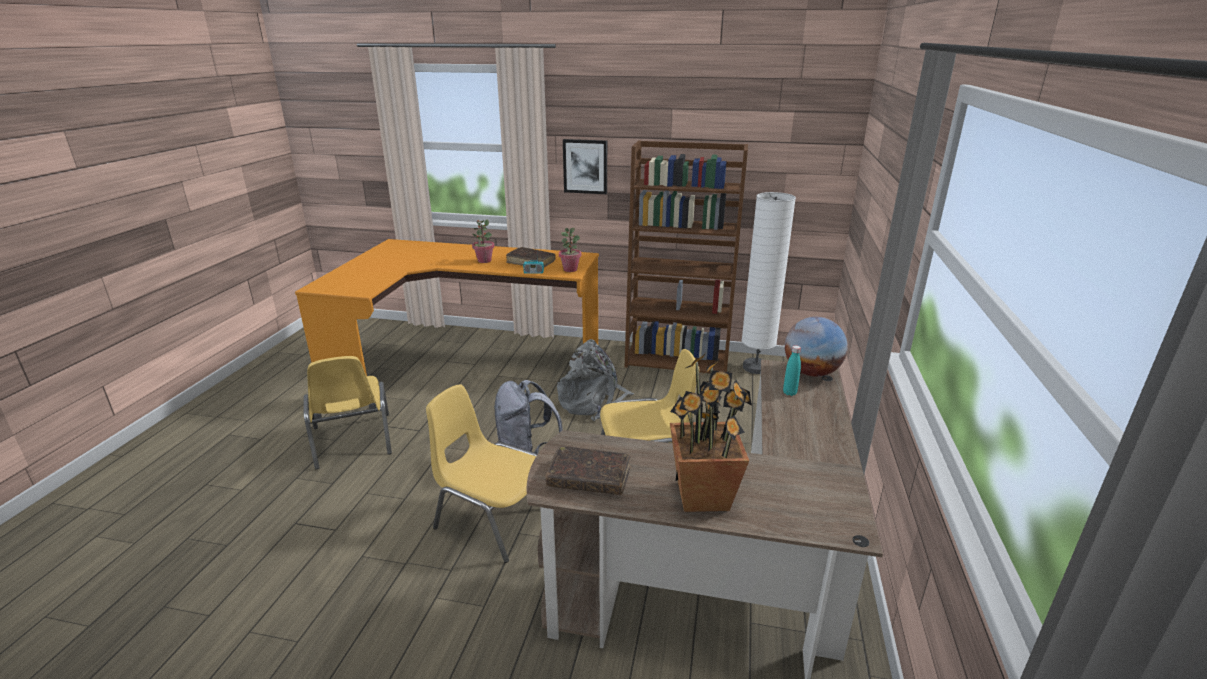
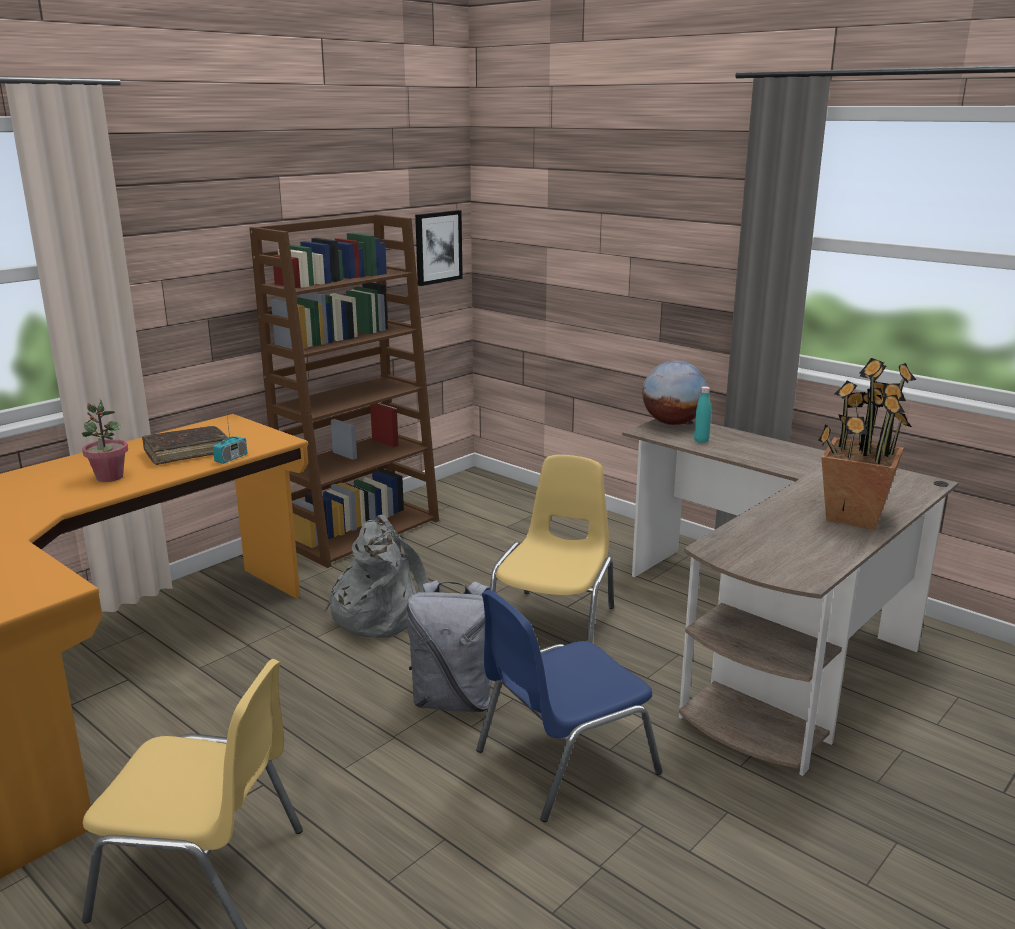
camera: 60 degrees left, 5 degrees down
(494, 517) = (563, 761): yellow chair -> blue chair
(570, 269) = (264, 438): potted plant -> none
(585, 166) = (171, 281): picture -> picture (437, 247)
(589, 478) = (794, 555): brown book -> none
(756, 368) = (441, 500): white floor lamp -> none

